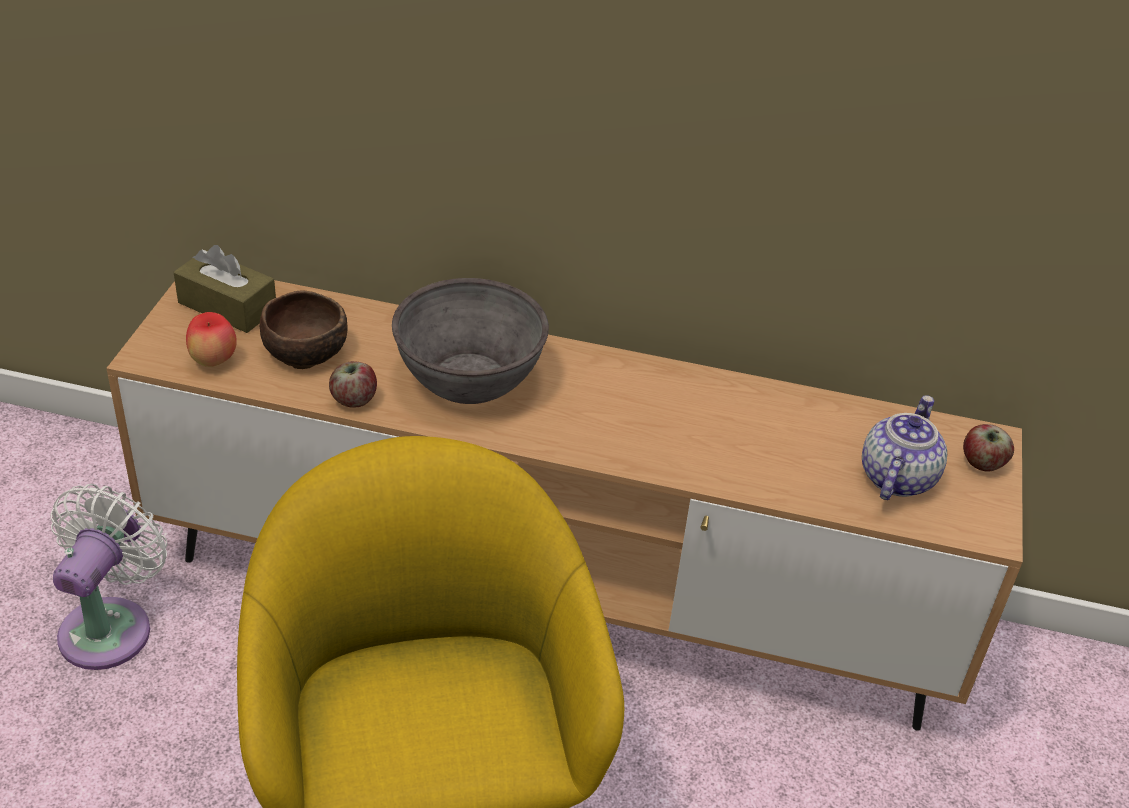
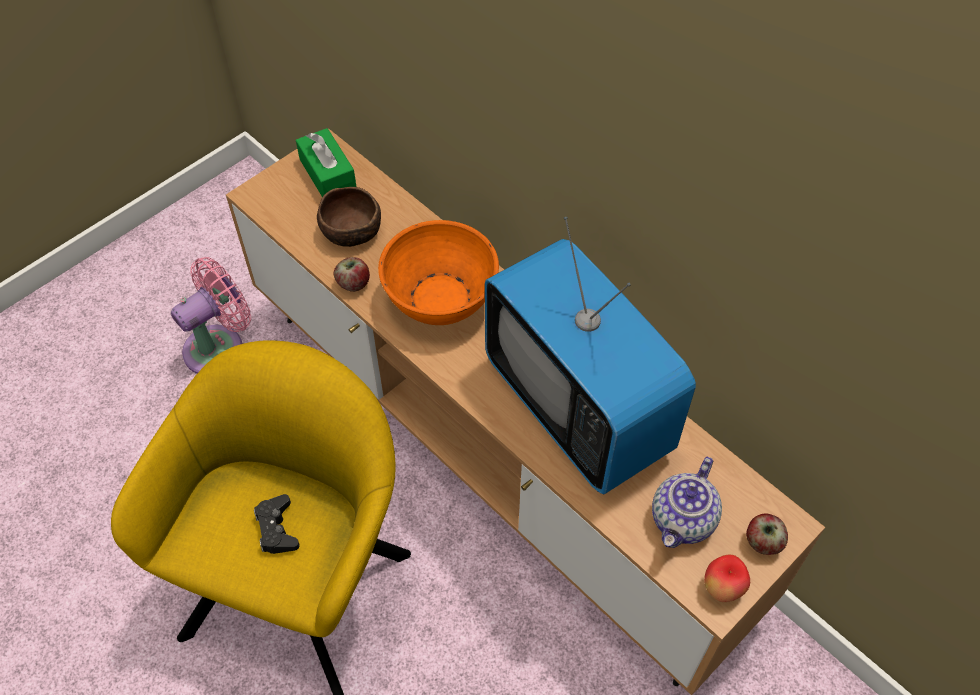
camera: 35 degrees right, 15 degrees up
(110, 626) = (219, 346): white fan -> pink fan
(213, 361) = (290, 215): apple -> apple (722, 588)
(227, 306) = (328, 174): brown tissue box -> green tissue box
(444, 704) = (277, 529): none -> black game controller
(469, 378) = (440, 298): grey bowl -> orange bowl
(706, 421) = (578, 407): none -> television
(896, 477) = (683, 520): teapot -> teapot turned 150 degrees clockwise

